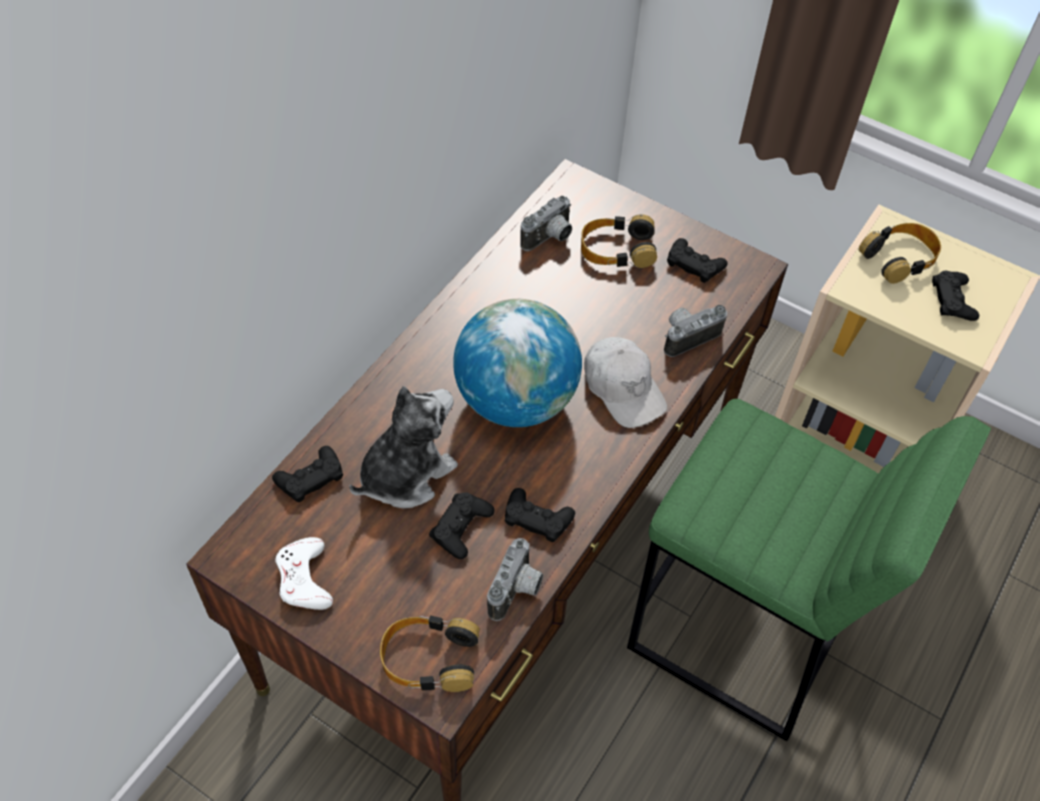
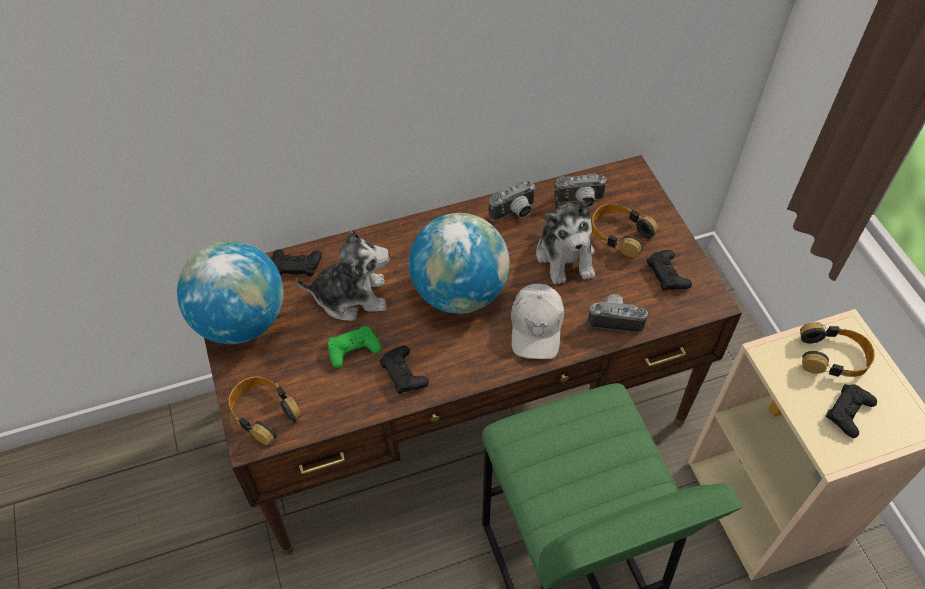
camera: 40 degrees right, 0 degrees up
(304, 579) = (240, 321): white game controller -> globe
(461, 527) = (353, 349): black game controller -> green game controller
(517, 591) = (350, 409): camera -> camera (514, 213)
(586, 301) = (565, 256): none -> plush toy

